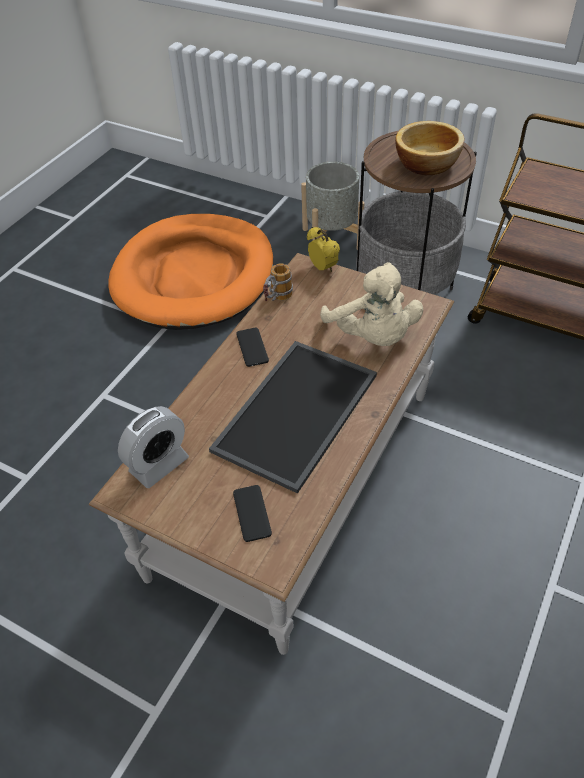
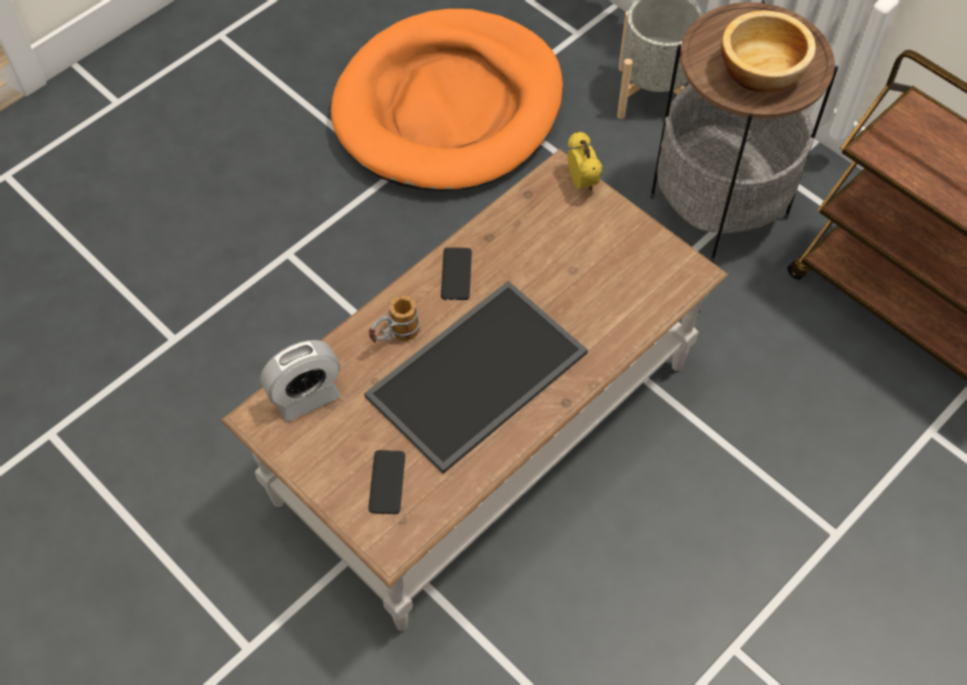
camera: 15 degrees right, 10 degrees up
(276, 299) = (508, 214): mug -> mug (394, 337)
(372, 337) = (604, 299): beige plush toy -> none

